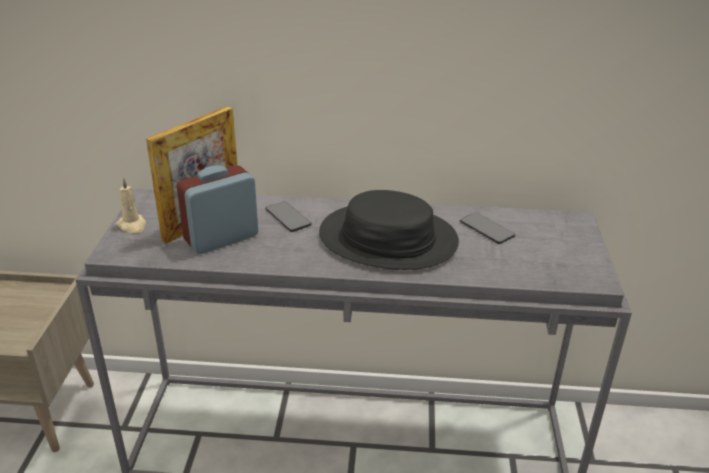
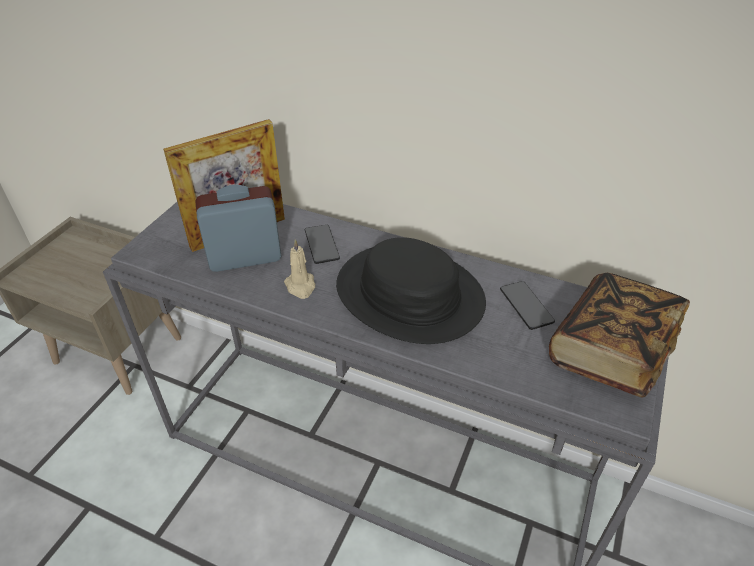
camera: 20 degrees right, 10 degrees up
(132, 225) = (174, 224): beige candle -> beige candle (301, 286)
(566, 246) = (610, 351): none -> book

